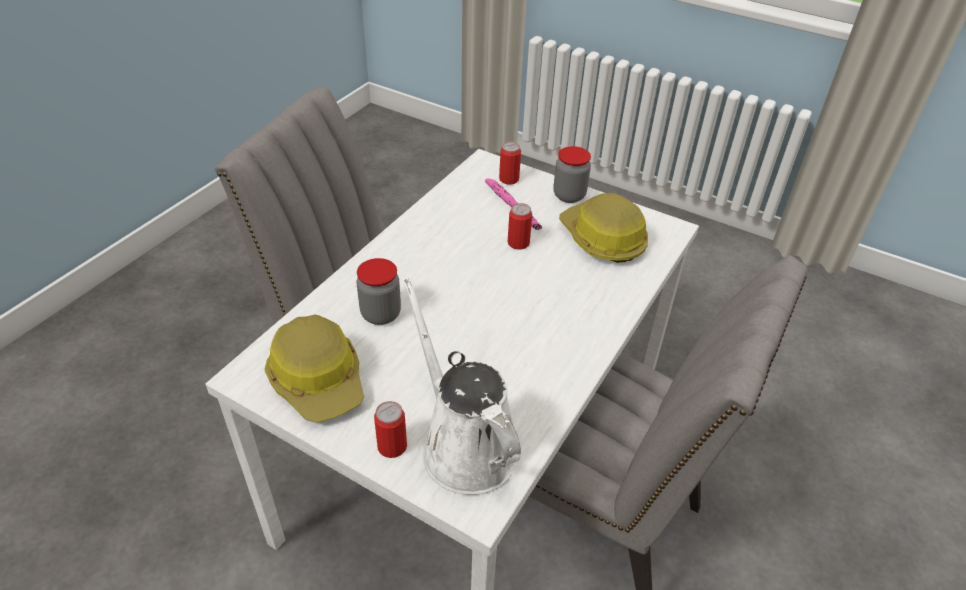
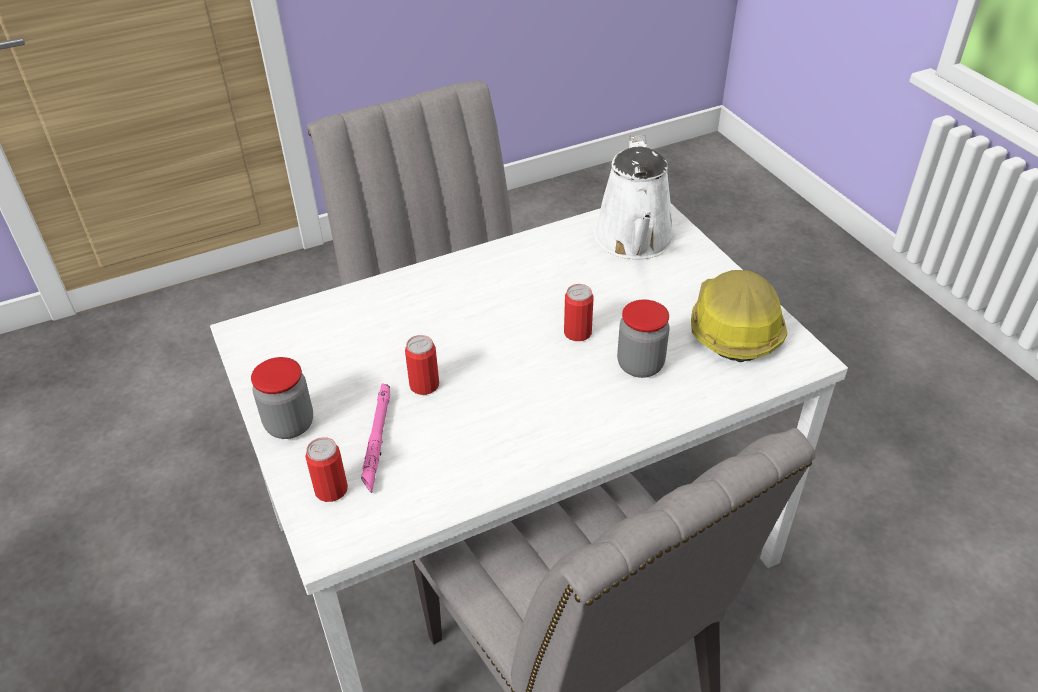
camera: 145 degrees left, 0 degrees up
(392, 446) = (692, 258): can -> can (577, 333)
(602, 240) = (331, 350): hard hat -> none

